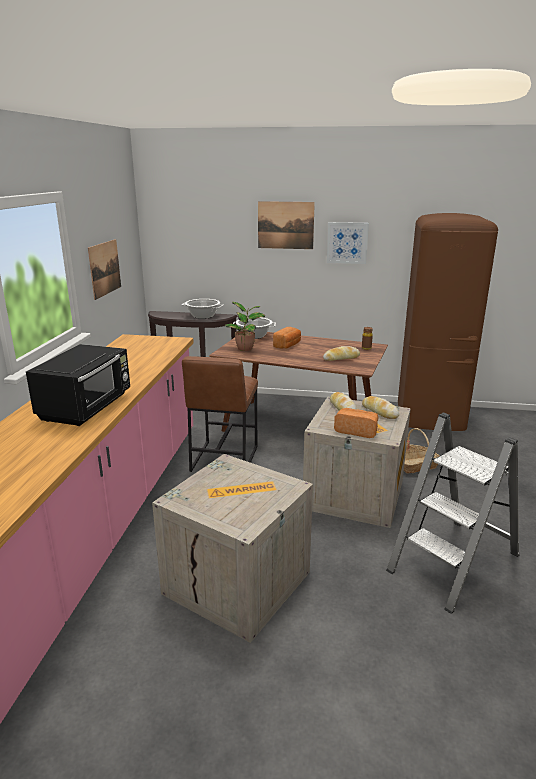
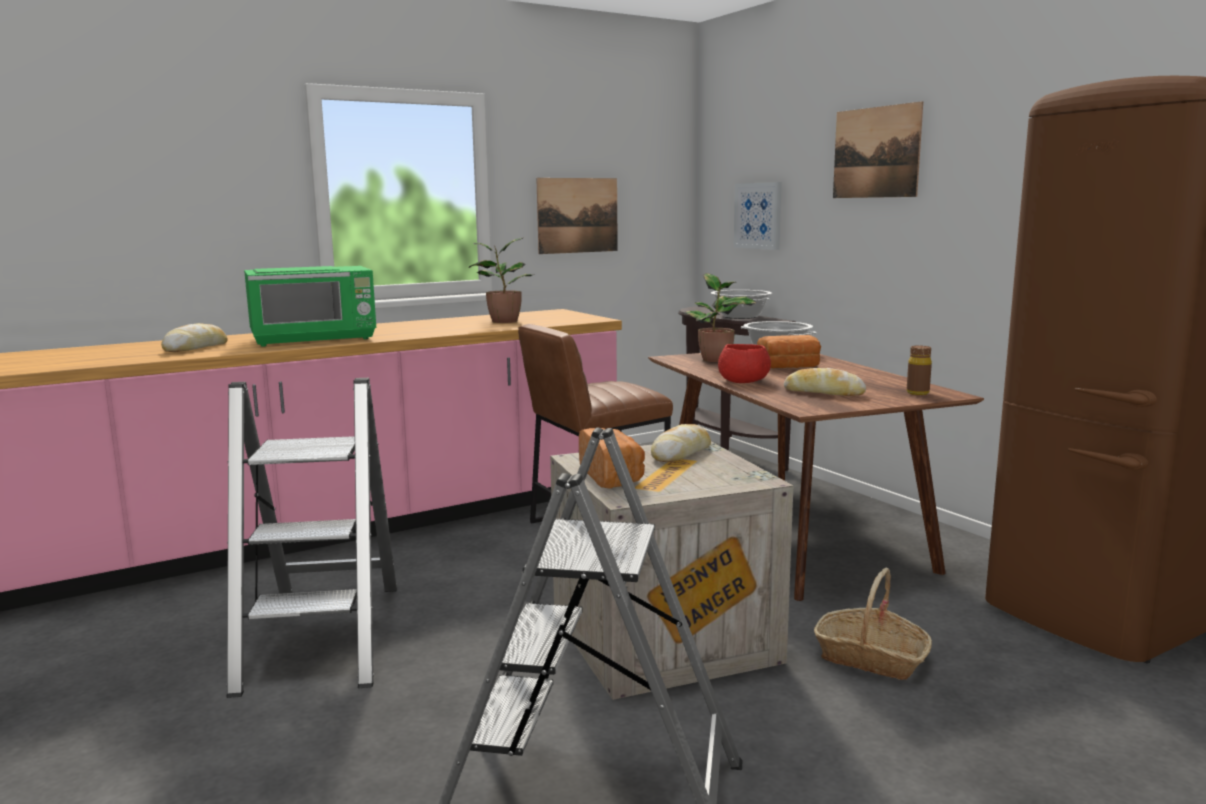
camera: 50 degrees right, 10 degrees down
(87, 407) = (315, 339): black microwave -> green microwave
(135, 355) = (502, 321): none -> potted plant
(236, 581) = (323, 634): crate -> grey step ladder
(297, 360) = (743, 381): none -> red bowl
(347, 243) = (977, 180): picture -> picture (758, 215)
(379, 411) = (722, 472): bread -> bread (196, 348)

